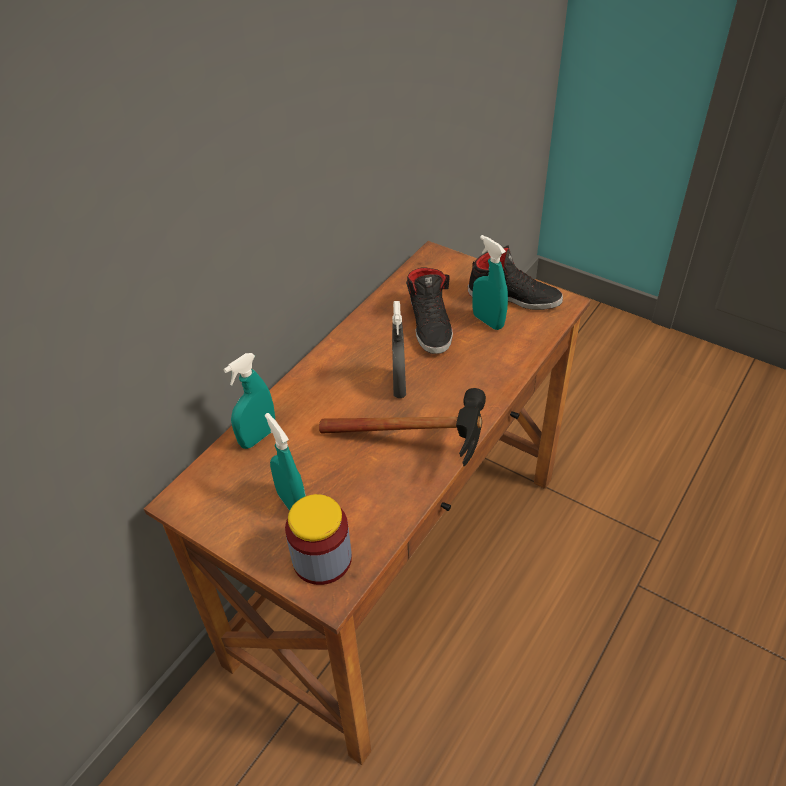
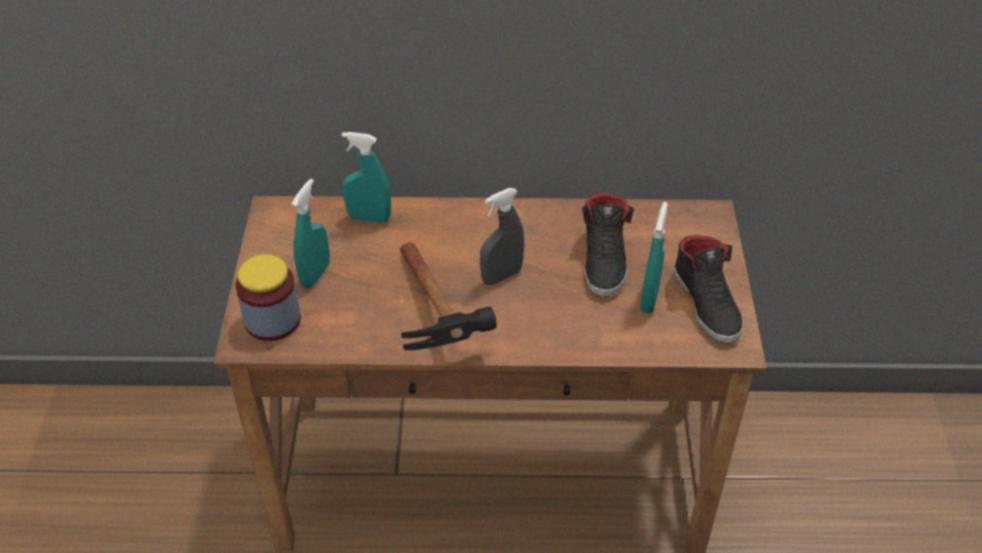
camera: 55 degrees right, 0 degrees up
(430, 324) = (604, 259): black shoe -> black shoe turned 45 degrees counterclockwise

